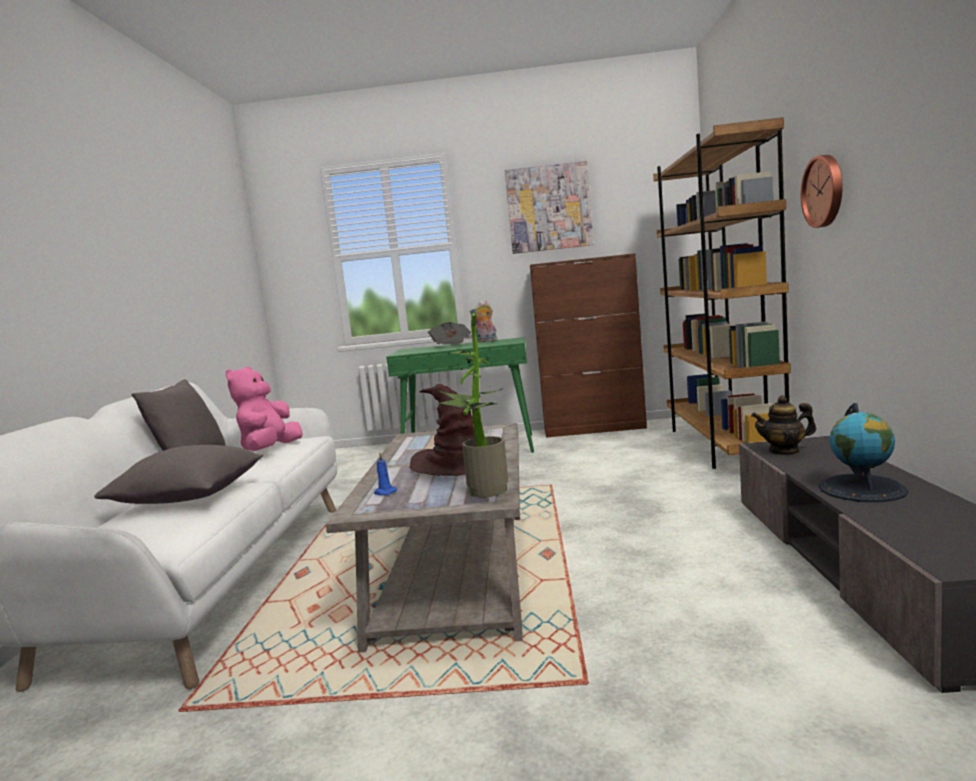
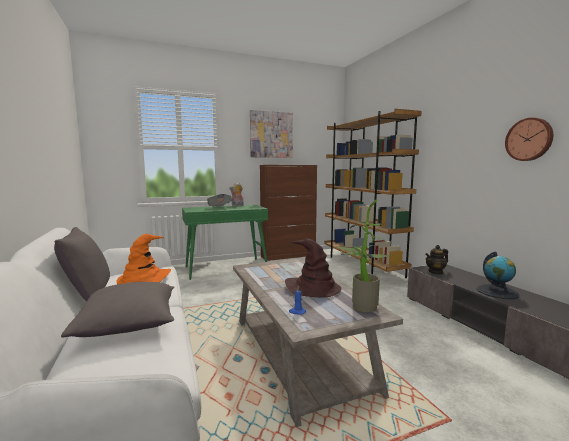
camera: 25 degrees left, 0 degrees up
(270, 450) = (144, 279): pink plush toy -> orange hat
(824, 191) = (445, 148): wall clock -> wall clock (529, 139)

